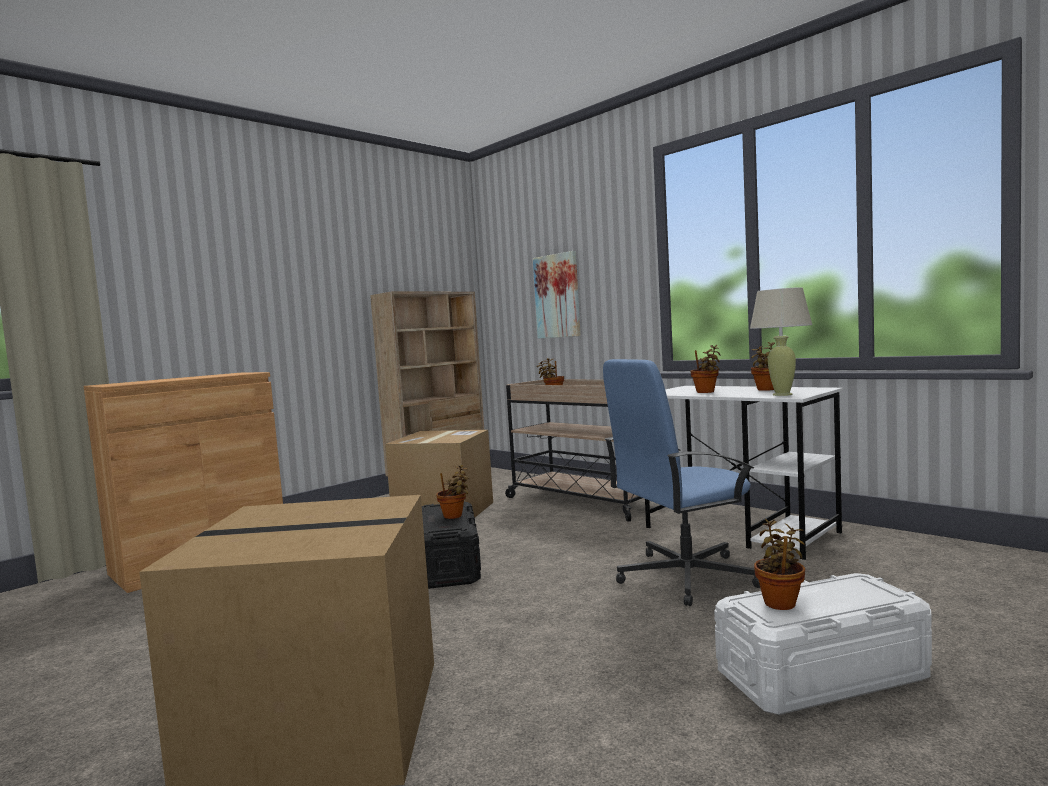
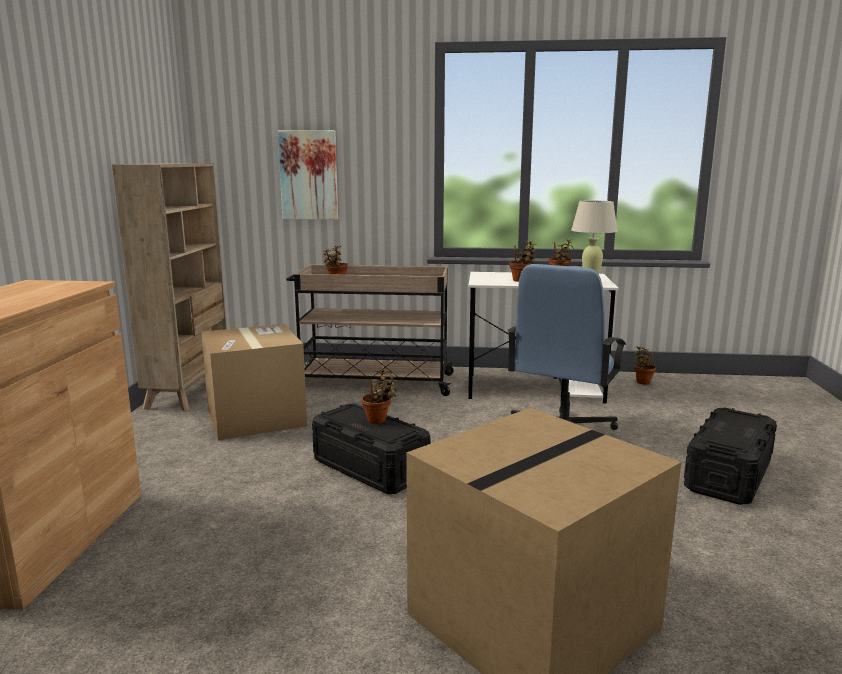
camera: 40 degrees left, 10 degrees up
(781, 602) = (724, 435): potted plant -> potted plant (642, 381)
(822, 675) = (728, 475): white storage box -> black storage box

